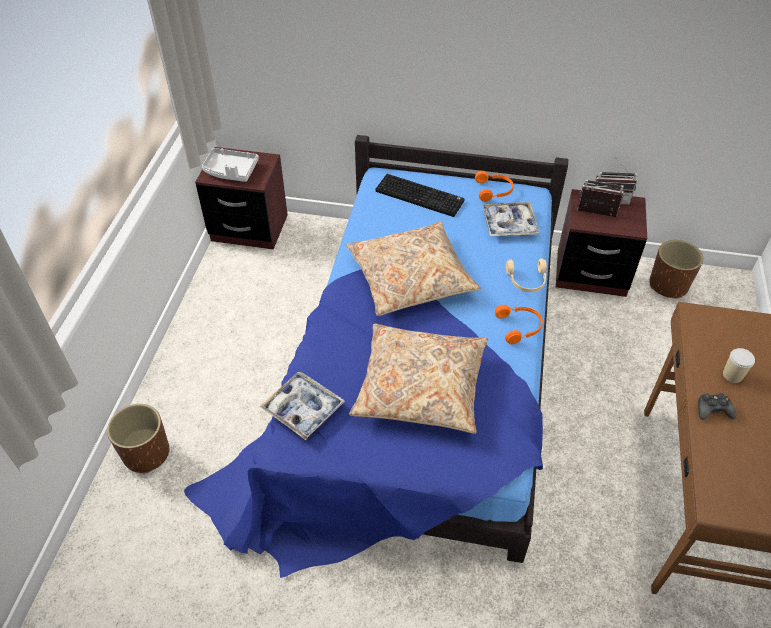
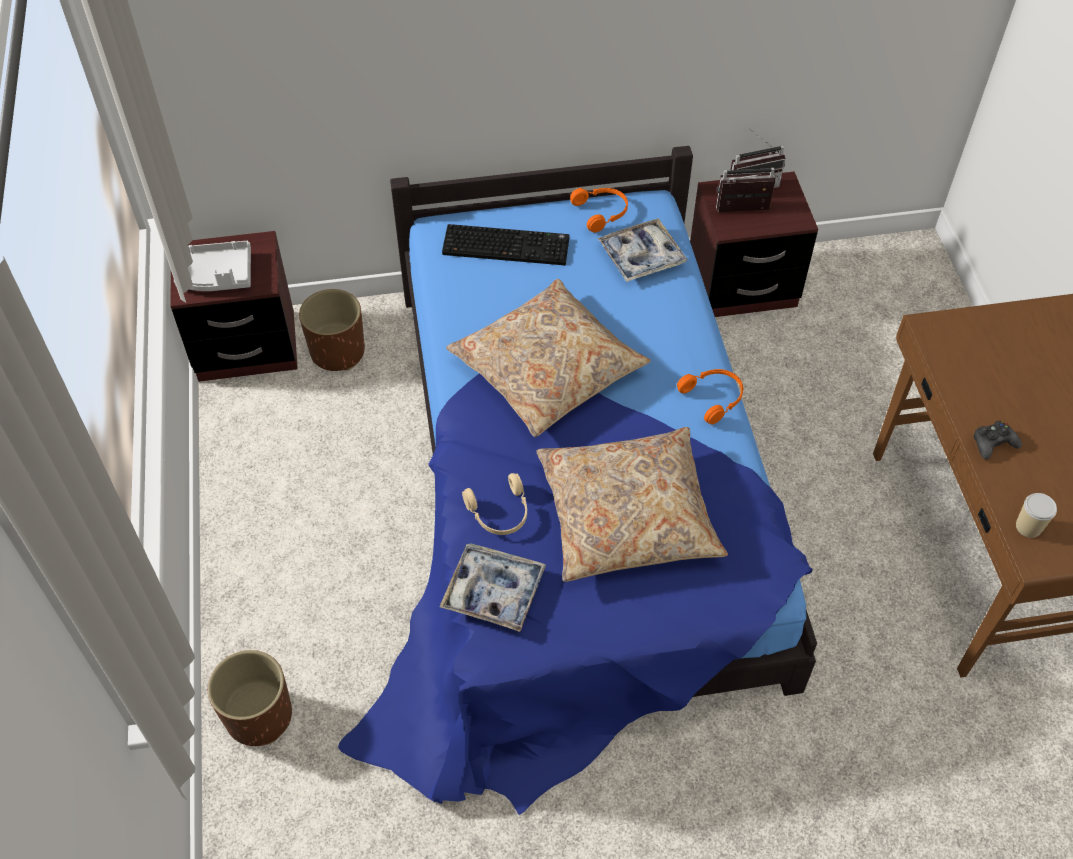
camera: 20 degrees left, 5 degrees up
(527, 281) = (697, 331): beige headphones -> beige headphones (500, 513)
(668, 285) = (843, 276): brown planter -> brown planter (338, 352)
(732, 375) = (998, 393): cup -> cup (1028, 527)

